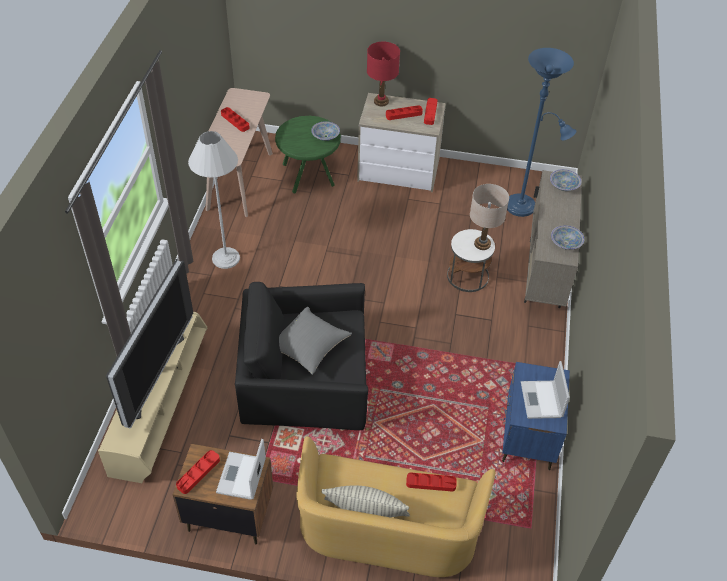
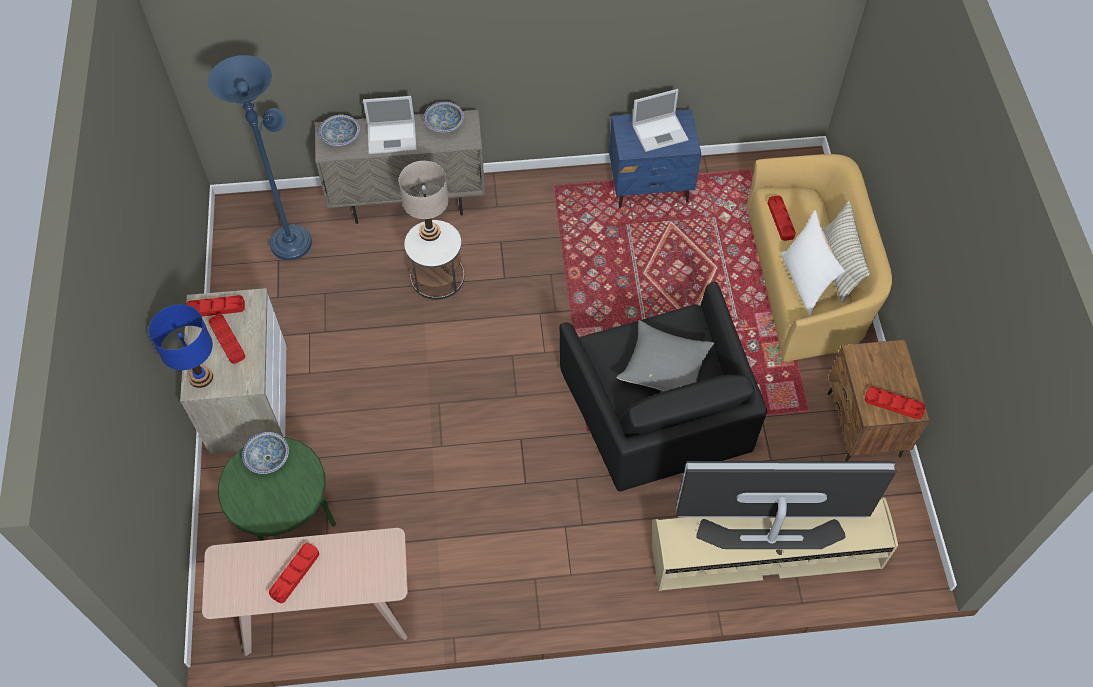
camera: 105 degrees left, 10 degrees up
(226, 258) = (496, 570): white floor lamp -> none
(241, 477) = (877, 363): laptop -> laptop (393, 137)
(357, 478) = (805, 282): none -> white pillow
(381, 101) = (201, 377): red table lamp -> blue table lamp

